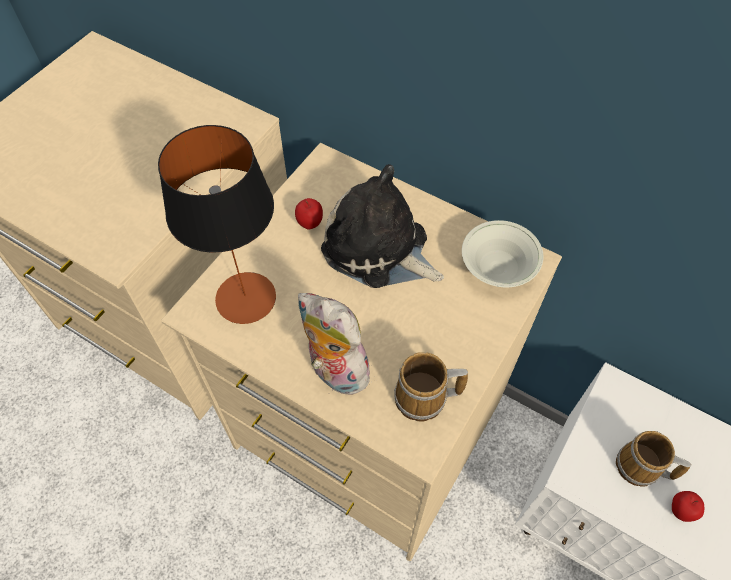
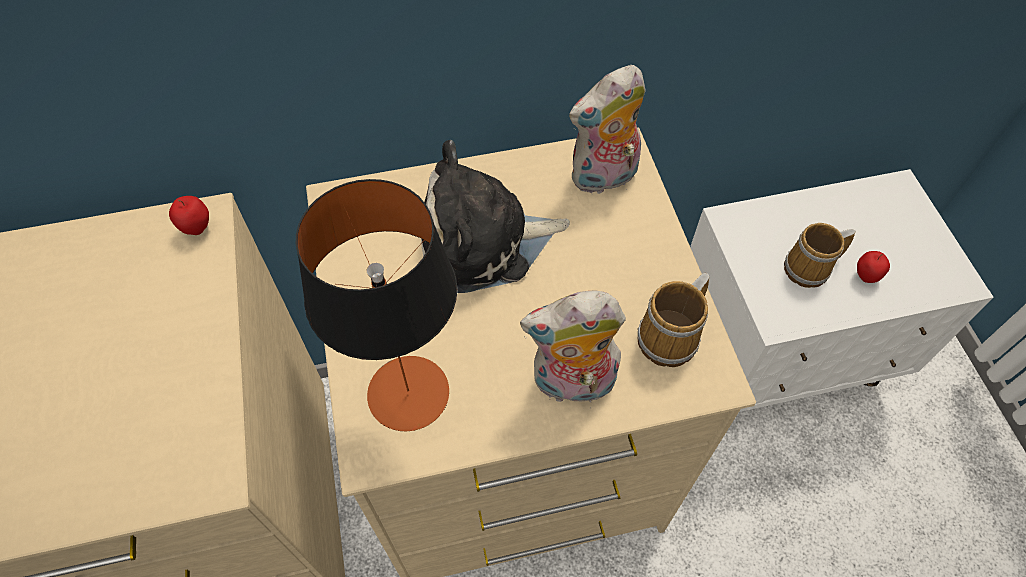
camera: 45 degrees left, 0 degrees up
(310, 225) = (390, 271): apple -> apple (197, 229)
(497, 270) = (603, 178): white bowl -> plush toy

